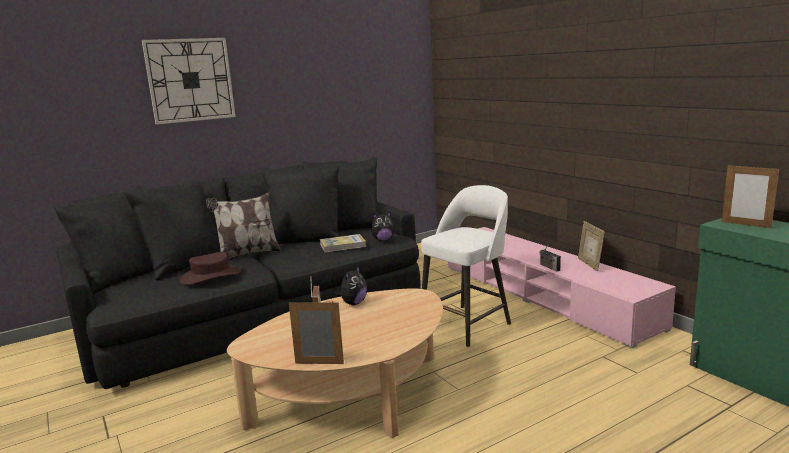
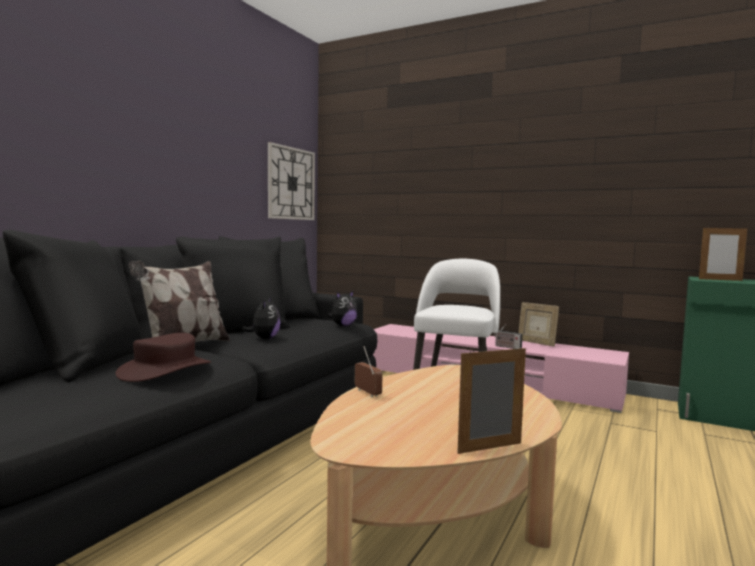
camera: 30 degrees left, 10 degrees down
(190, 80) = (72, 107): wall clock -> wall clock (291, 183)
(343, 245) = (305, 331): book -> none
(353, 303) = (404, 384): plush toy -> plush toy (264, 339)

